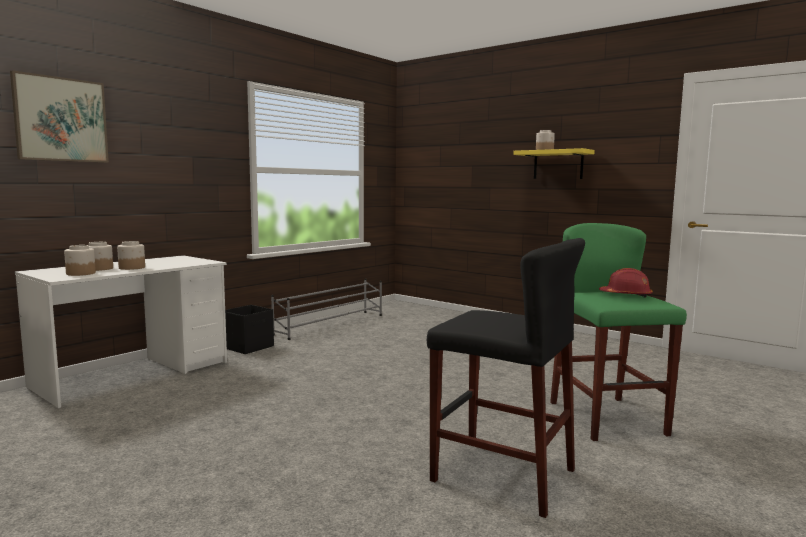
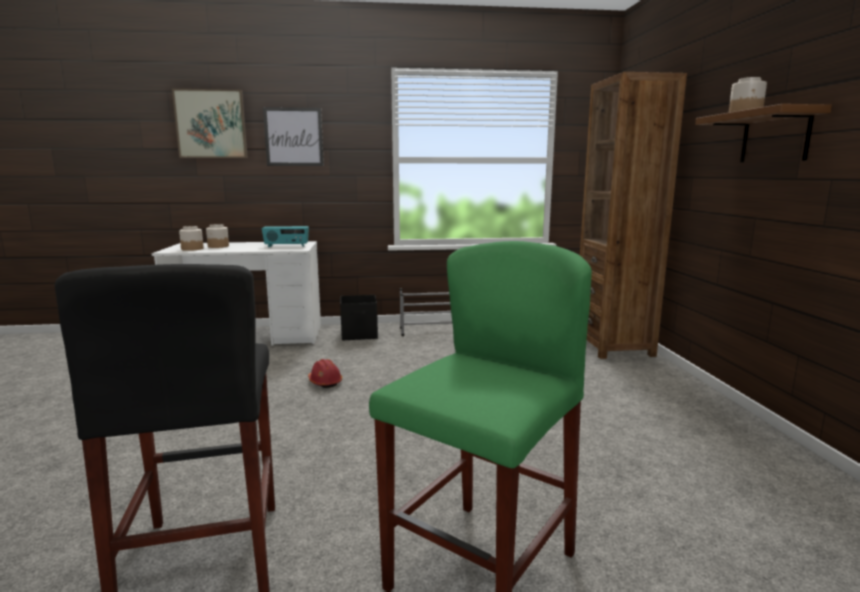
camera: 45 degrees right, 5 degrees up
(131, 268) = (235, 248): jar -> none
(158, 141) = (294, 137): none -> picture
(181, 261) = (286, 246): none -> radio
(442, 315) = (613, 346): none -> brown bookcase
(558, 165) = (775, 137): yellow shelf -> brown shelf
(625, 295) = (492, 379): red hard hat -> red hard hat (325, 382)

